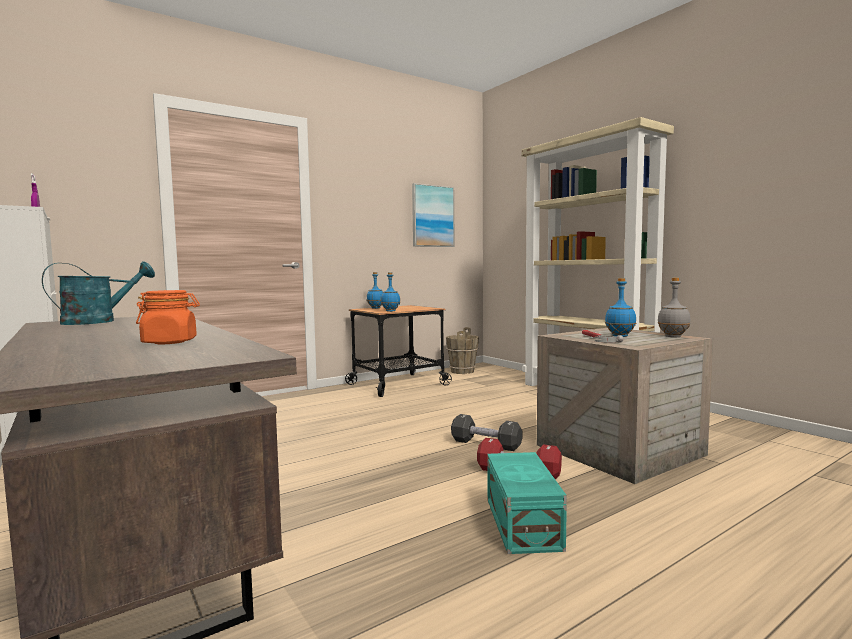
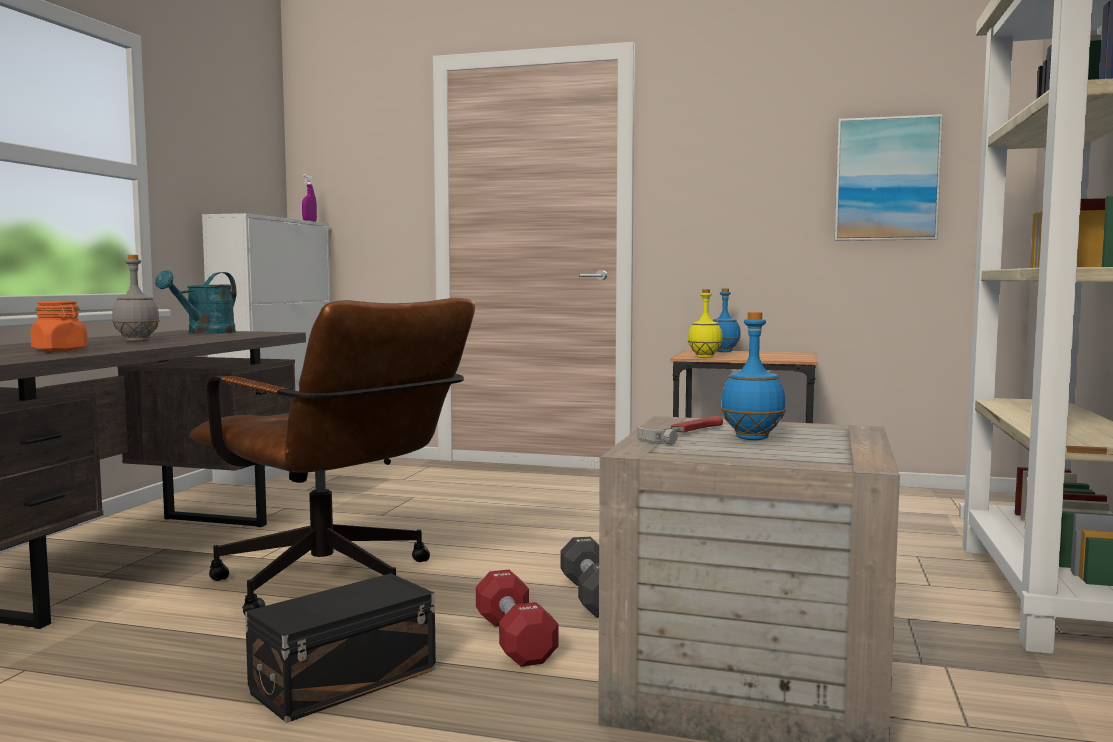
camera: 50 degrees right, 0 degrees up
(99, 321) = (205, 333): turquoise watering can -> turquoise watering can turned 105 degrees clockwise
(365, 491) = (337, 586): none -> brown office chair
(391, 311) = (705, 357): blue bottle -> yellow bottle
(462, 371) = (914, 498): brown bucket -> none
(521, 524) = (341, 680): turquoise storage box -> black storage box
(673, 336) = (839, 457): grey bottle -> grey bottle (137, 341)

